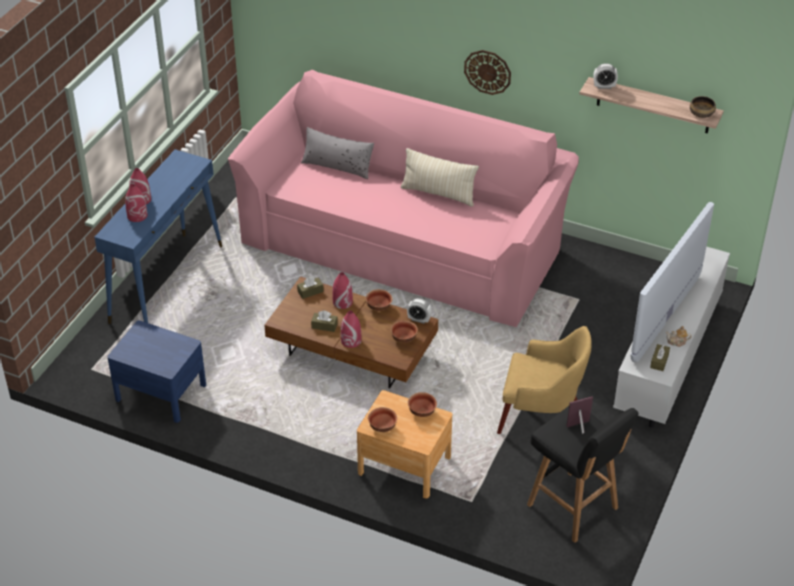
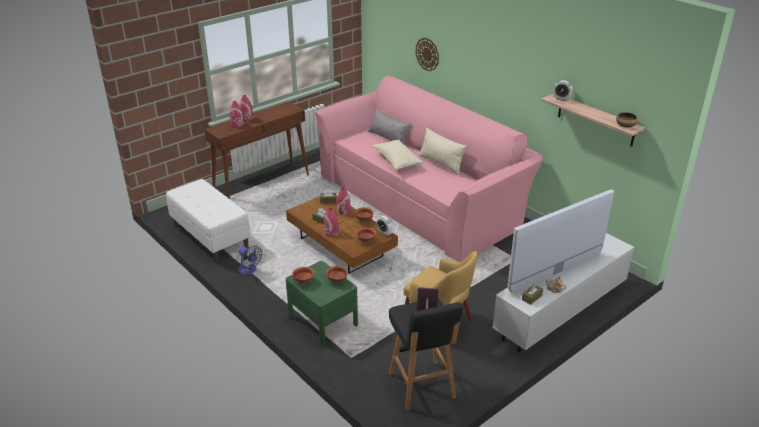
camera: 25 degrees right, 10 degrees down
(161, 392) = (210, 236): blue nightstand -> white bench
(167, 283) = (262, 184): blue console table -> brown console table
(257, 426) = (249, 270): none -> fan
(380, 206) = (397, 161): none -> beige pillow
(404, 465) = (323, 320): brown nightstand -> green nightstand
(487, 72) = (492, 86): wall clock -> wall clock (427, 54)

